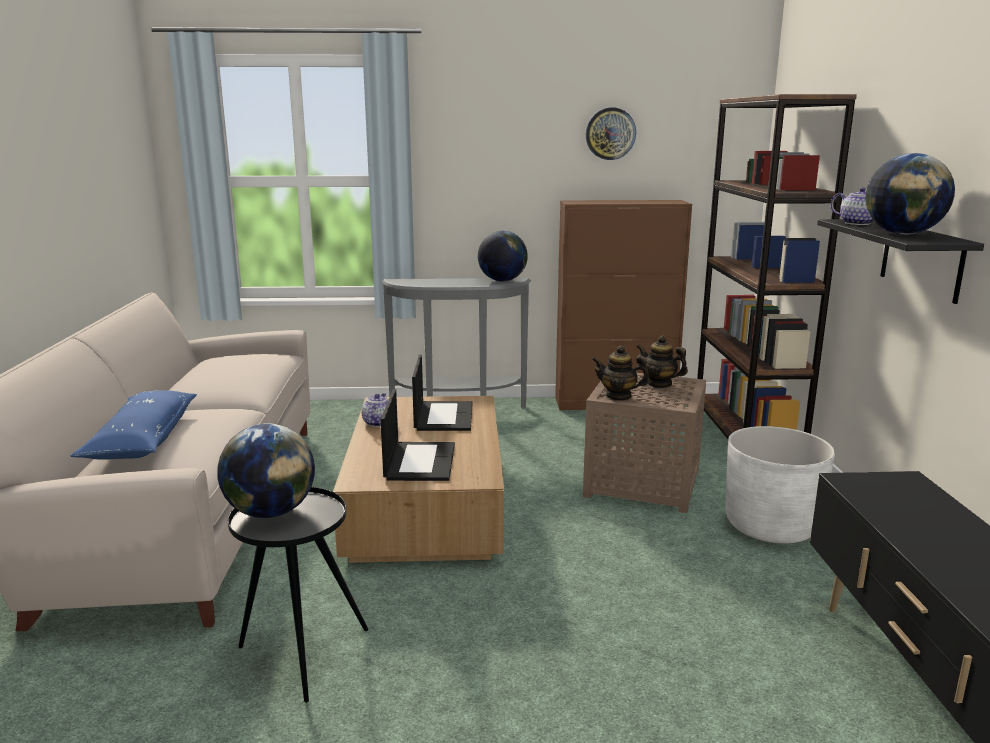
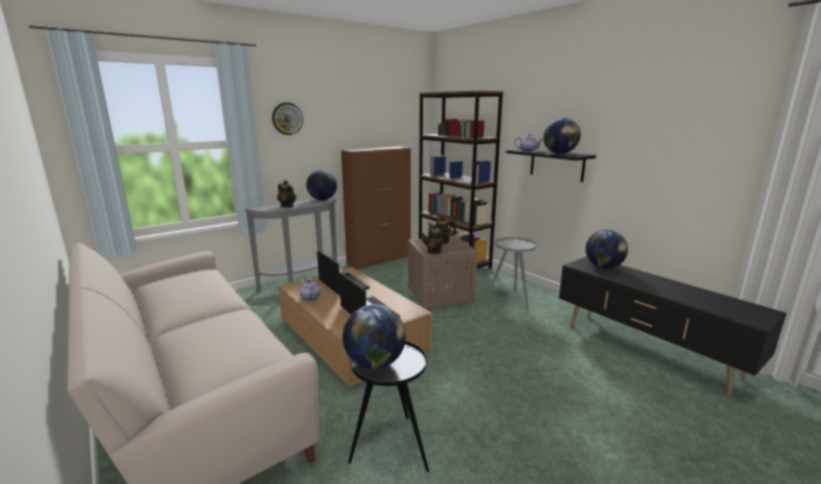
camera: 35 degrees left, 0 degrees up
(143, 439) = (207, 350): blue pillow -> none
(437, 283) = (287, 206): none -> teapot
(610, 133) = (362, 111): wall clock -> wall clock (287, 118)
(770, 526) = (511, 298): white planter -> grey side table
(908, 499) = (603, 267): none -> globe

